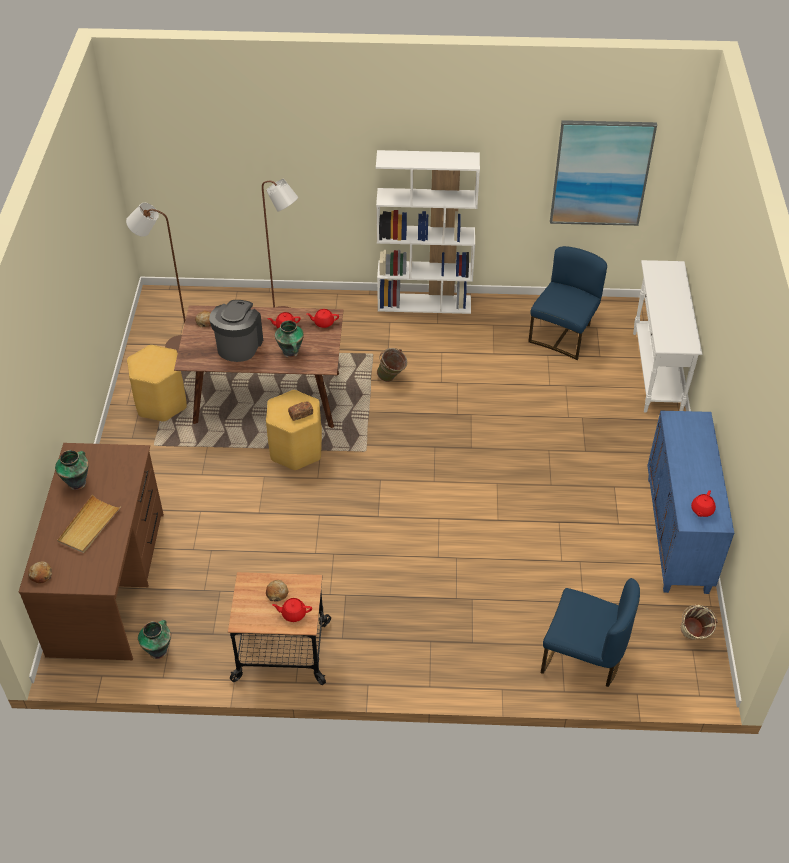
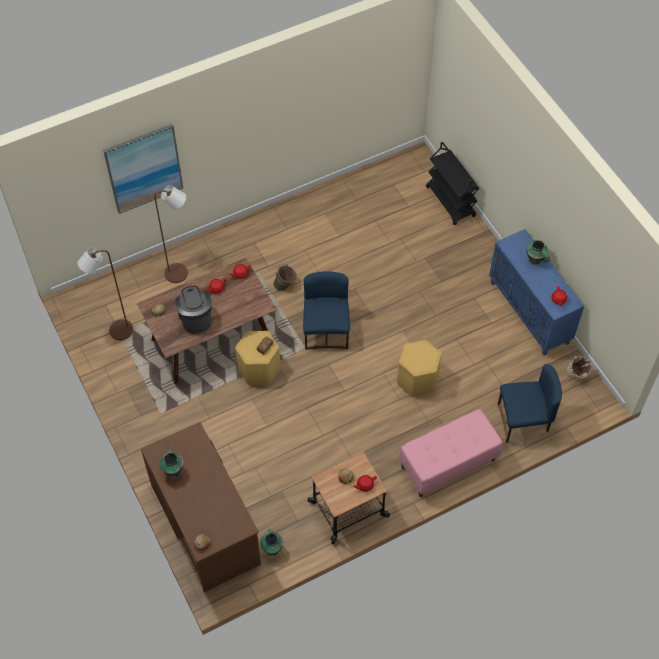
camera: 30 degrees left, 10 degrees up
(89, 526) = (206, 496): beige tray -> none
(161, 402) = (140, 379): yellow stool -> yellow stool (417, 379)
(291, 353) = (235, 307): vase -> vase (535, 261)
(425, 303) = (268, 216): white bookcase -> none
(445, 660) = (448, 464): none -> pink bench
(563, 335) = (375, 200): blue chair -> blue chair (326, 331)
(601, 173) = (372, 84): picture -> picture (144, 168)
(656, 372) = (450, 202): white console table -> black cart

